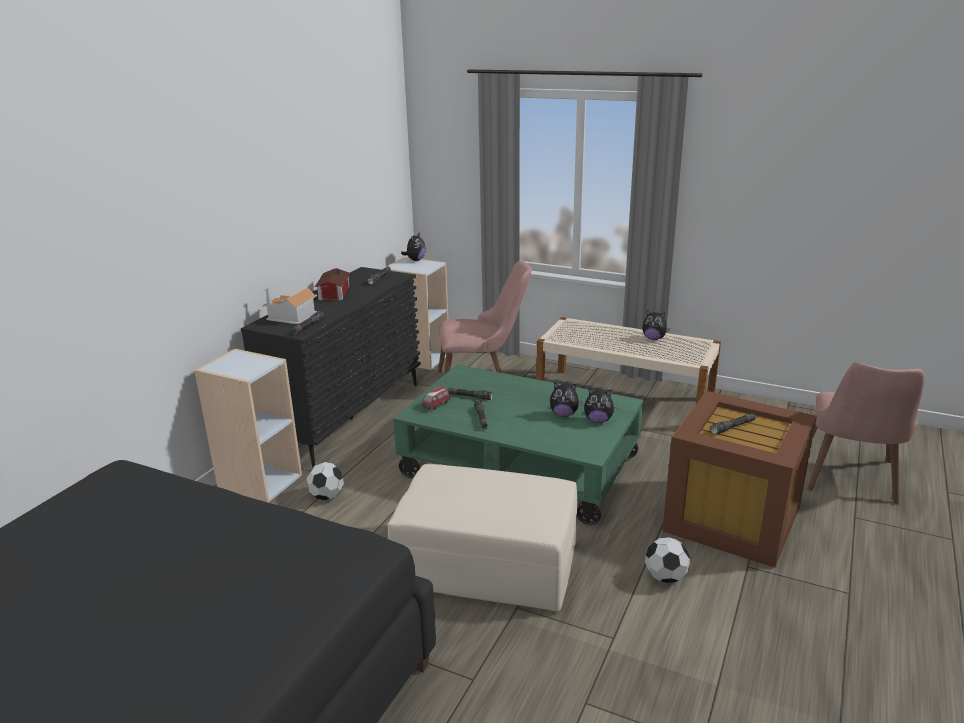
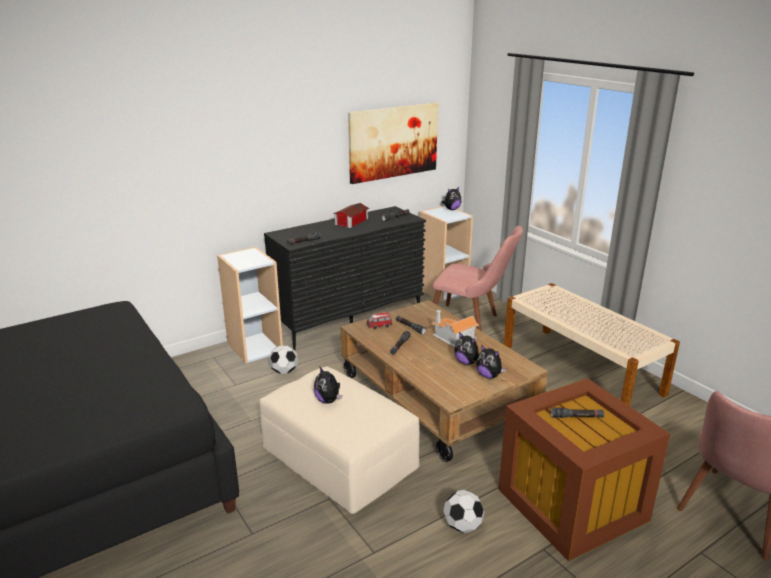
camera: 30 degrees right, 0 degrees up
(291, 317) = (302, 232): toy house -> toy house (453, 338)
(350, 188) = (393, 142): none -> picture
(520, 466) = (436, 396): green coffee table -> brown coffee table
(654, 338) = (614, 322): plush toy -> plush toy (328, 400)

